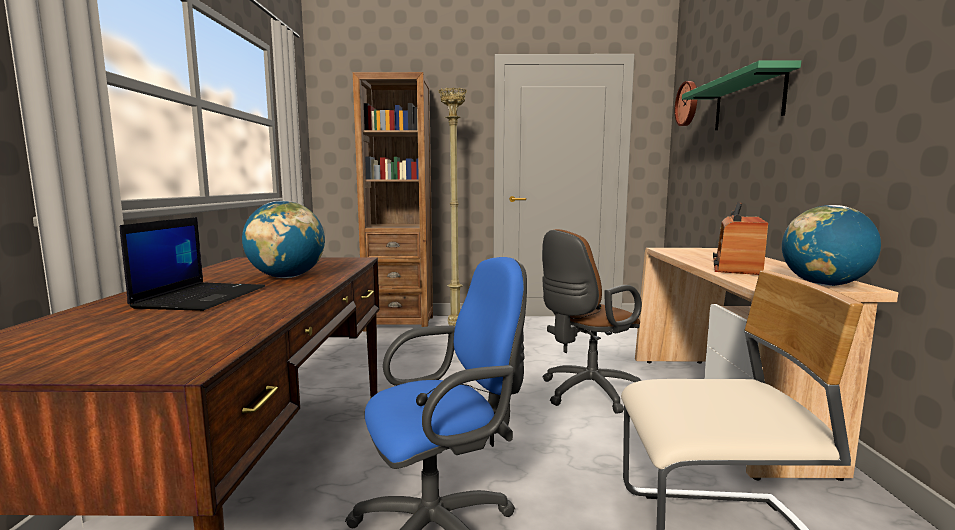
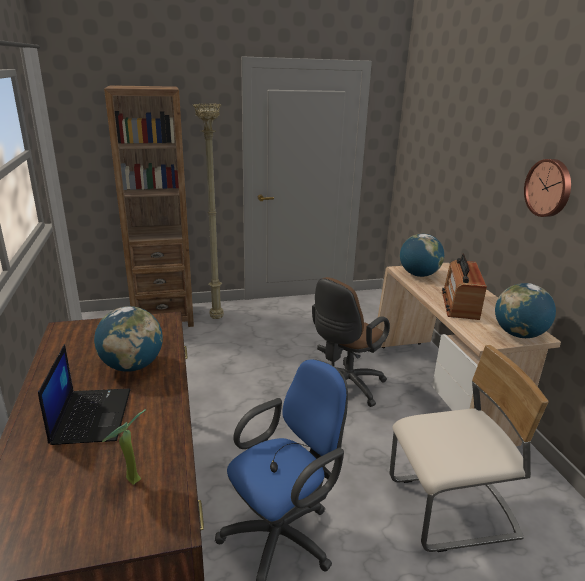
camera: 15 degrees left, 15 degrees up
(181, 333) = (129, 480): none -> potted plant
(685, 251) = (418, 275): none -> globe
(688, 103) = (417, 118): wall clock -> wall clock (549, 188)
(748, 102) = (471, 149): green shelf -> none

